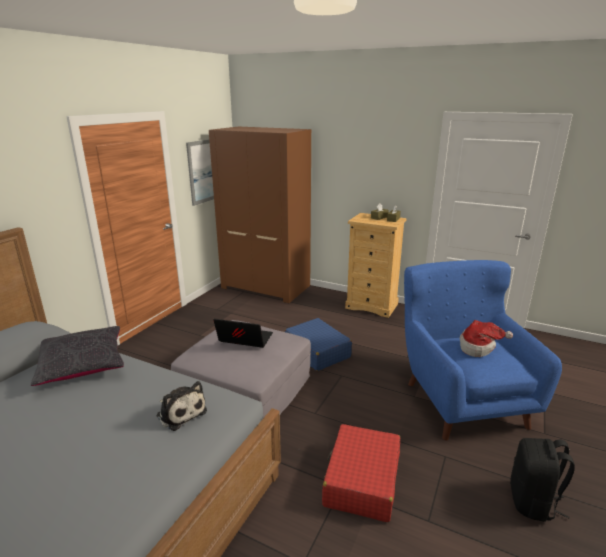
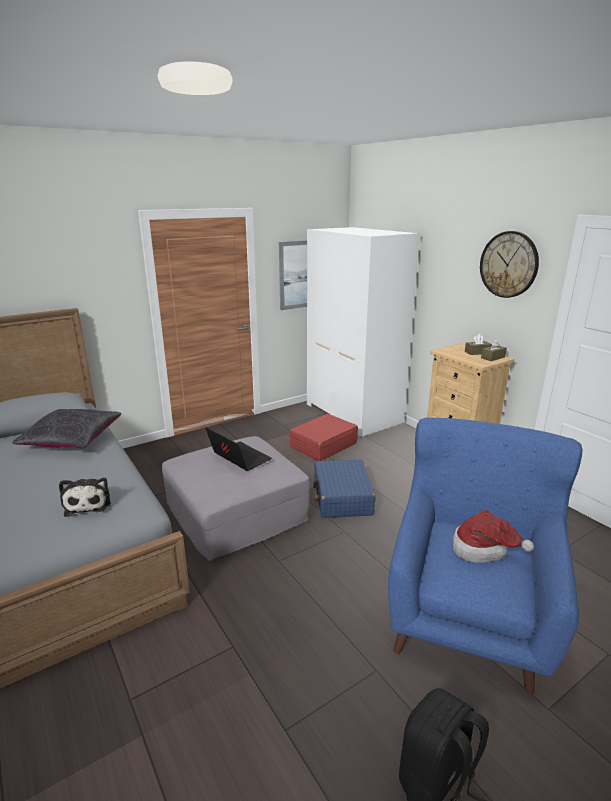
camera: 30 degrees right, 0 degrees up
(267, 287) = (354, 414): brown wardrobe -> white wardrobe
(362, 480) = (257, 650): red suitcase -> red suitcase (323, 445)
(393, 149) = (508, 264): none -> wall clock

